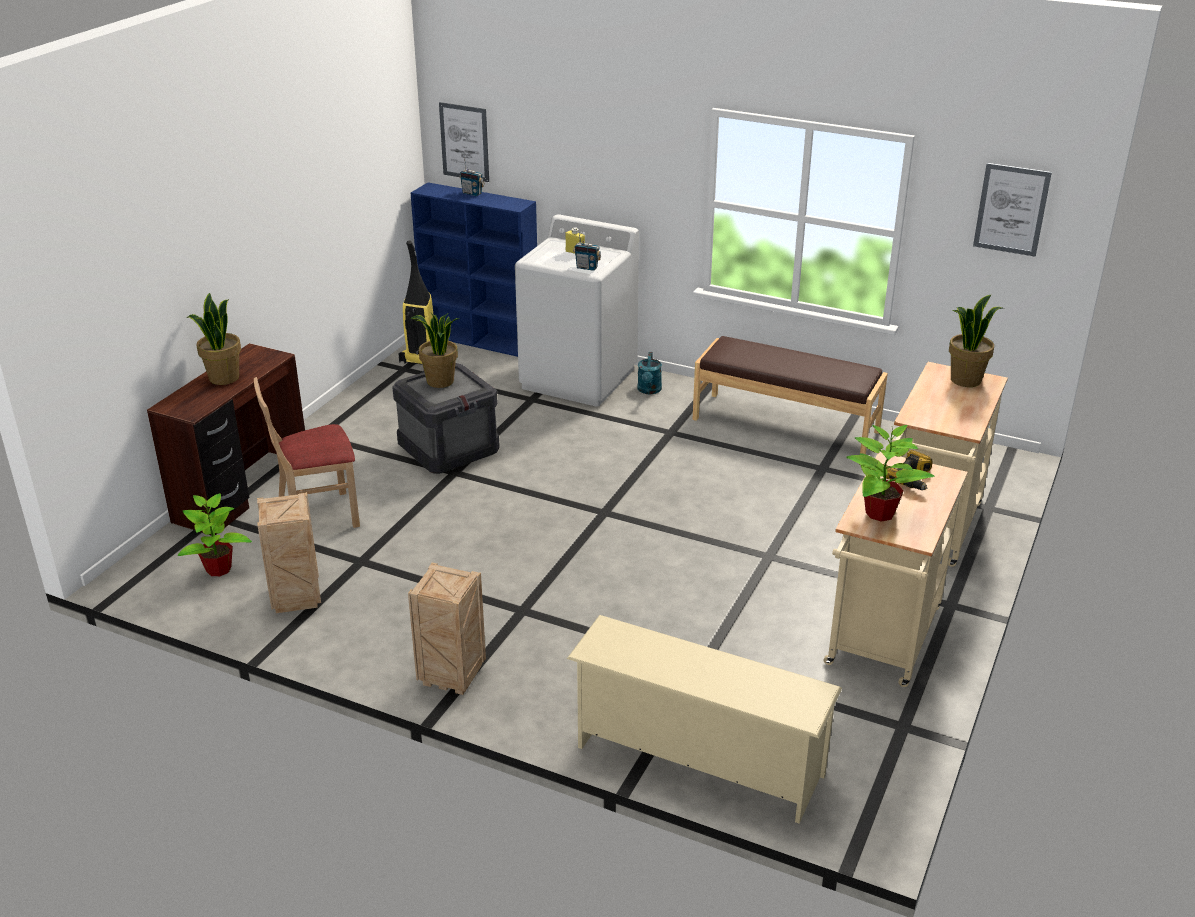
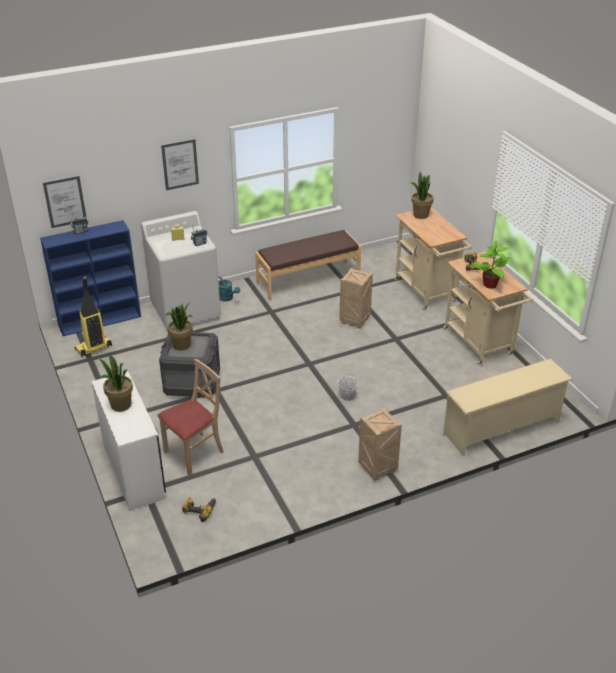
camera: 50 degrees left, 5 degrees up
(218, 570) = (199, 510): potted plant -> power drill
(244, 491) = (134, 470): brown desk -> white desk
(295, 597) = (258, 492): crate -> crate (354, 320)
(318, 515) = (194, 453): beige chair -> beige chair turned 150 degrees counterclockwise
(576, 575) = (347, 396): none -> white bucket
(1011, 209) = (386, 127): picture -> picture (180, 164)

